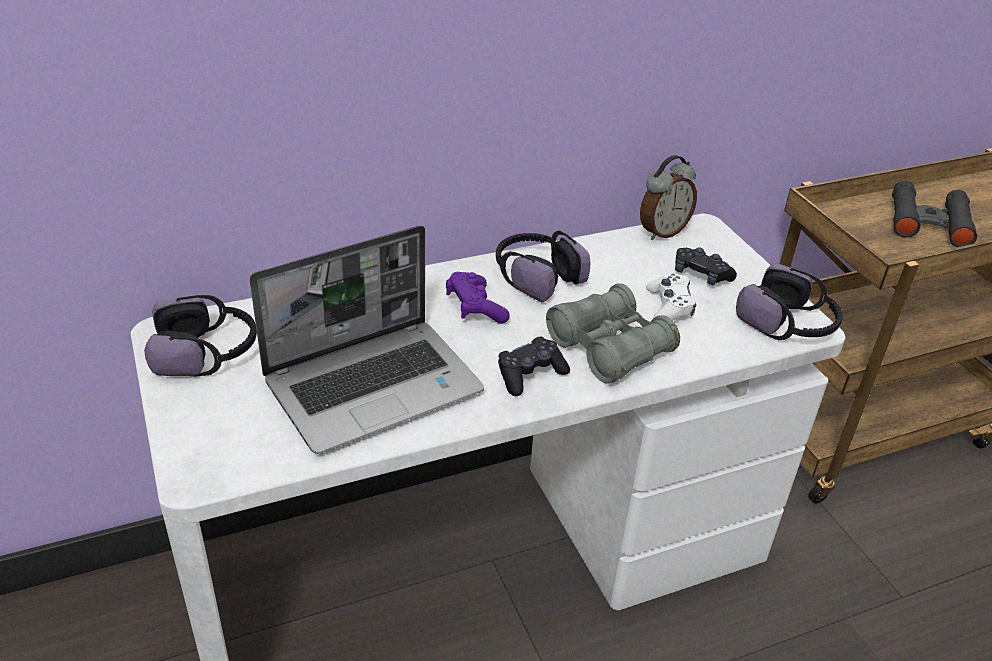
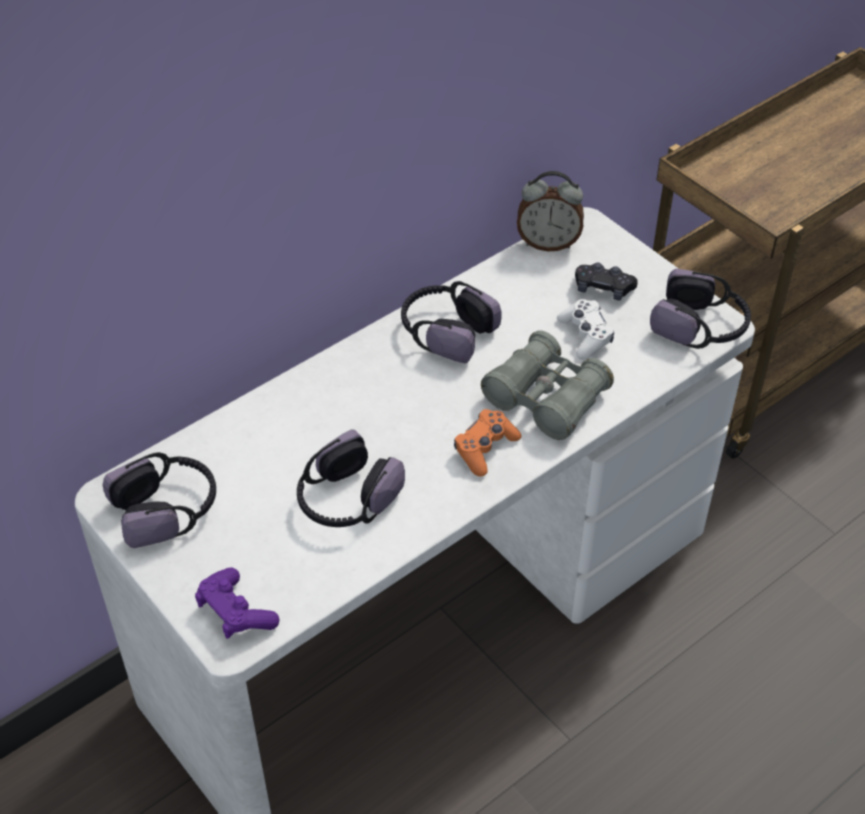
camera: 15 degrees left, 10 degrees up
(375, 385) = (346, 500): laptop -> headphones
(475, 308) = (402, 387): purple game controller -> purple game controller (235, 613)
(530, 374) = (485, 448): black game controller -> orange game controller
(662, 232) = (548, 243): alarm clock -> alarm clock turned 60 degrees clockwise
(928, 222) = (798, 162): black binoculars -> none

